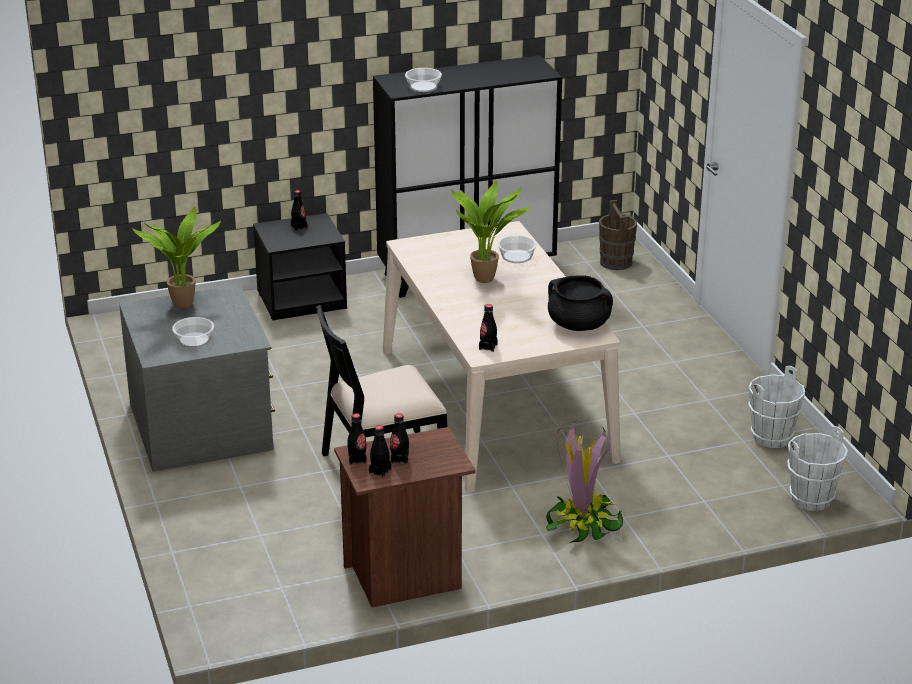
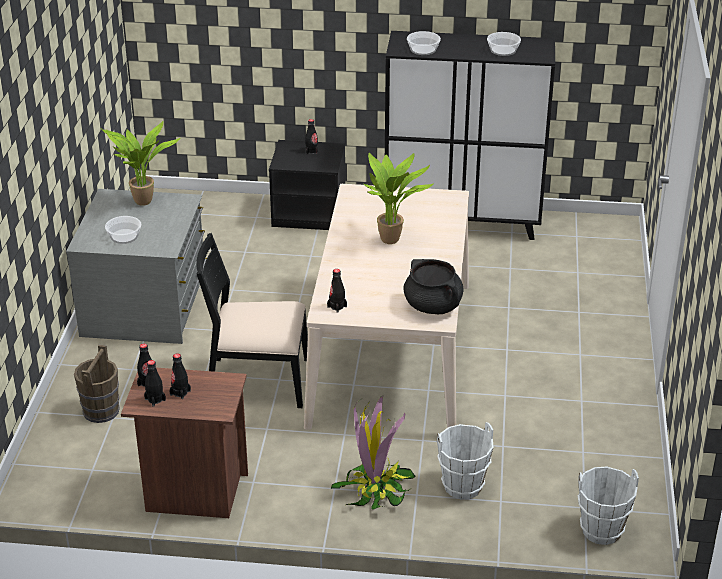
camera: 25 degrees right, 5 degrees up
(516, 256) = (436, 225): bowl -> bowl (503, 50)
(616, 262) = (602, 243): brown bucket -> brown bucket (101, 410)
(772, 438) = (612, 456): white bucket -> white bucket (463, 486)

